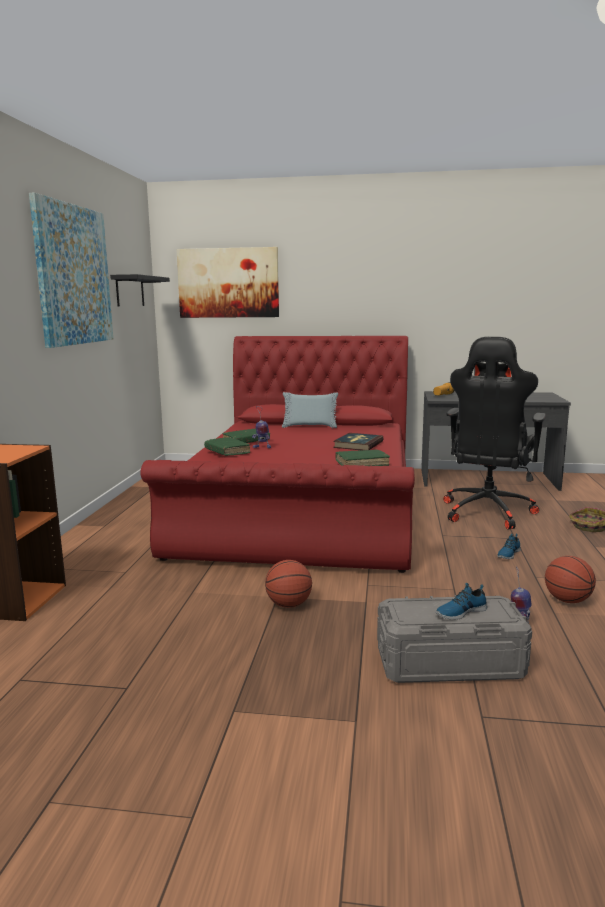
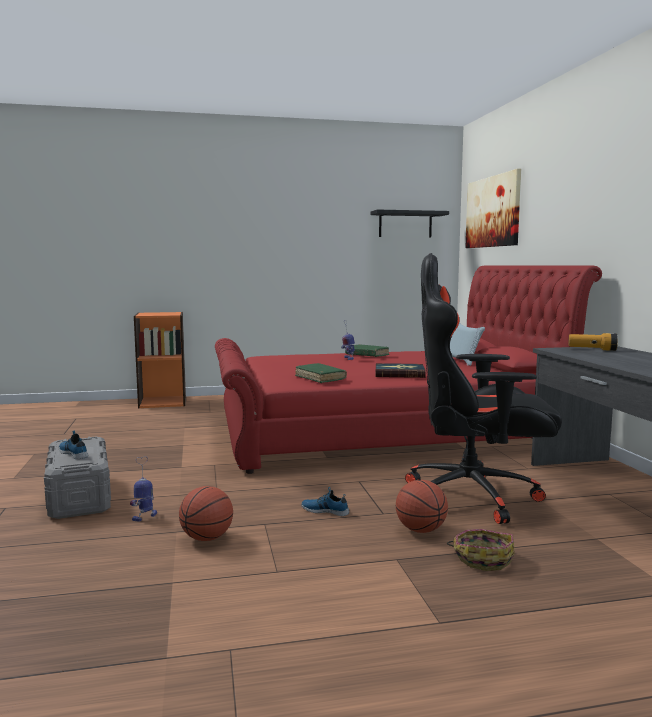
camera: 70 degrees right, 5 degrees down
(73, 275) = (311, 213): picture -> none
(227, 452) = (319, 354): green book -> none
(289, 604) = (170, 449): basketball -> basketball (421, 530)

